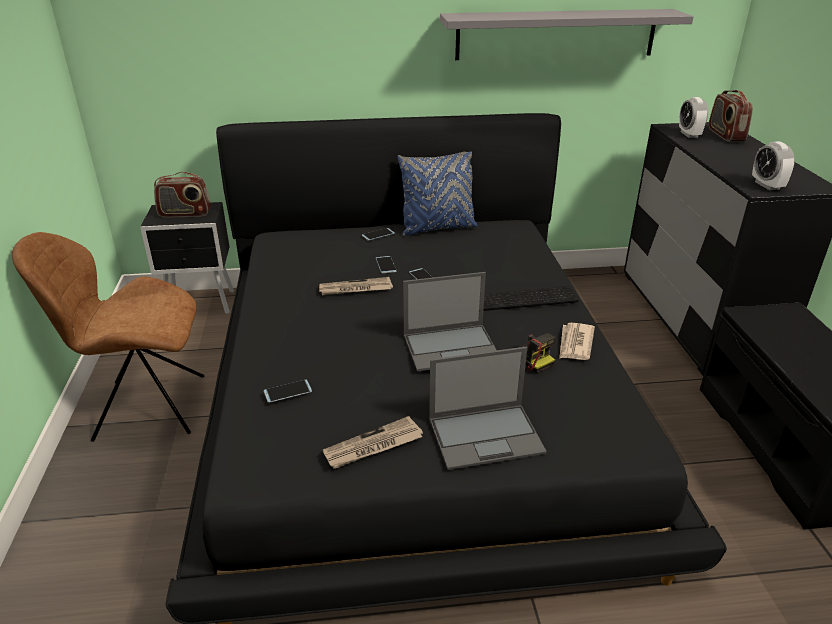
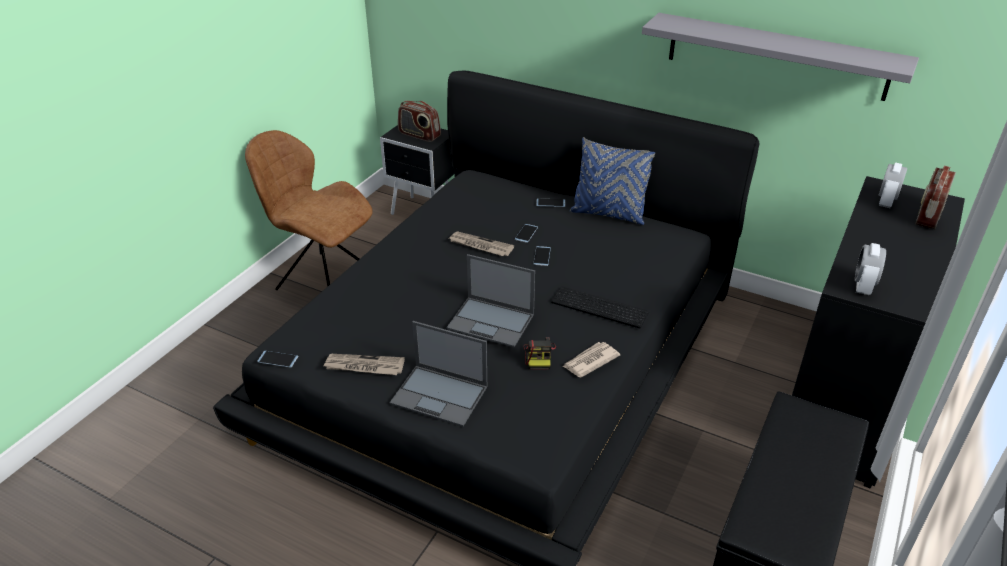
camera: 35 degrees right, 5 degrees up
(287, 391) = (352, 305): phone -> phone (277, 359)

